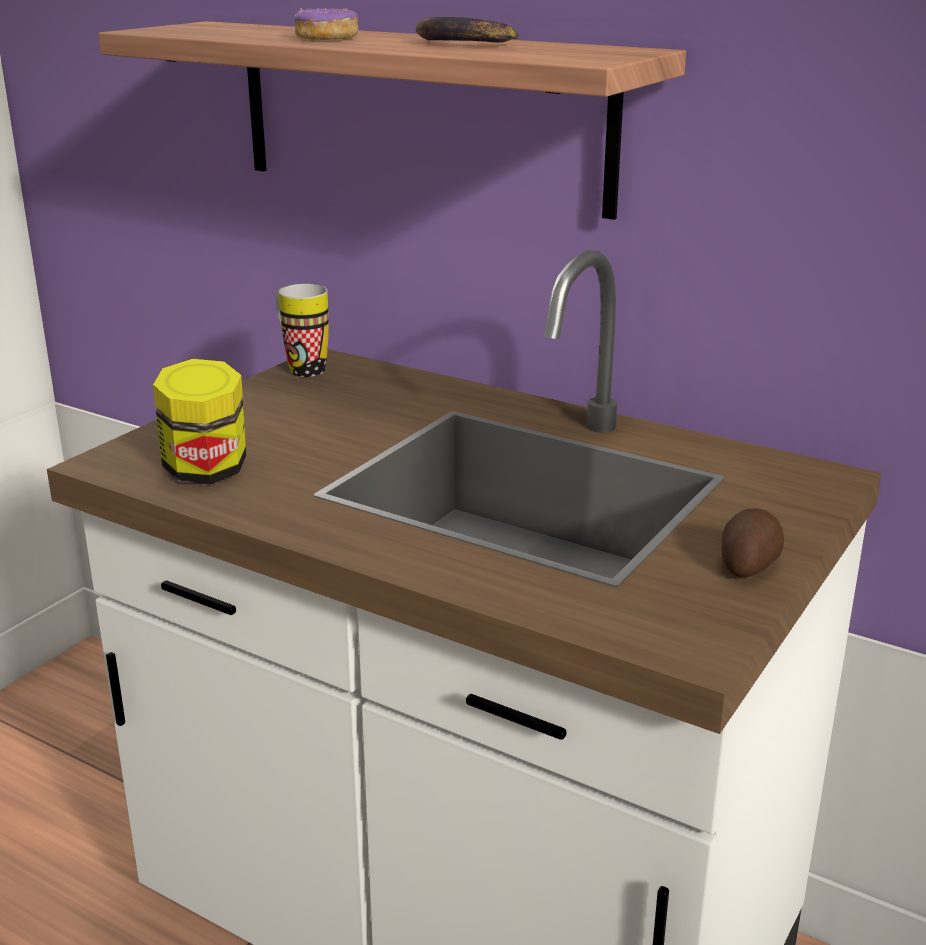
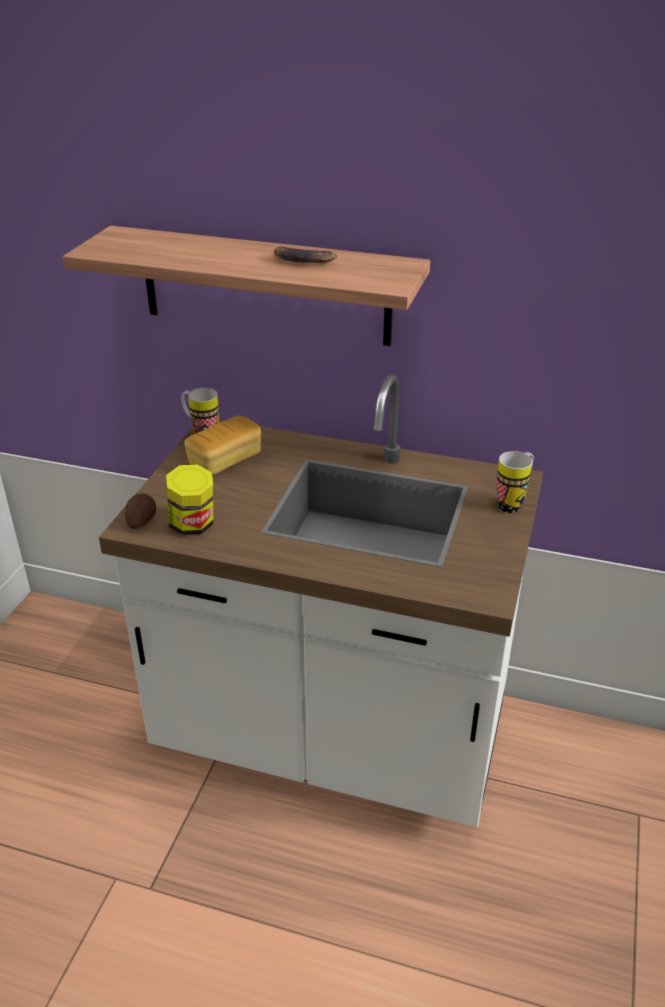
camera: 15 degrees left, 10 degrees up
(318, 398) = (225, 460): none -> bread
(326, 37) = (216, 256): donut -> none
(748, 564) = (498, 543): potato -> potato (141, 520)
(803, 510) = (513, 503): none -> mug

